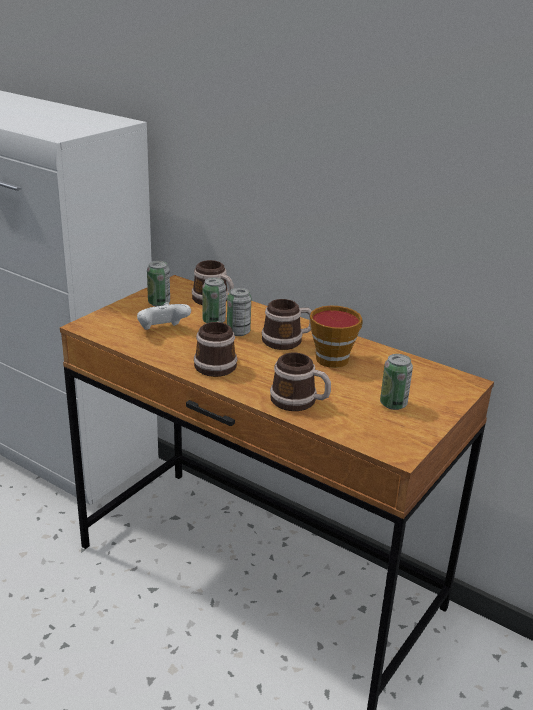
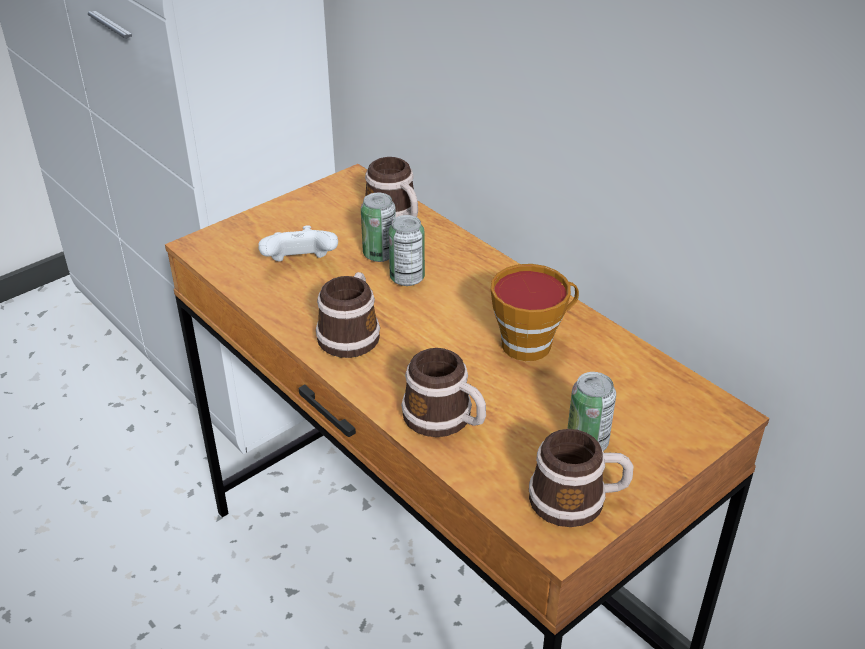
camera: 15 degrees right, 10 degrees up
(159, 303) = (315, 214): can -> none
(287, 340) = (473, 302): mug -> mug (578, 500)

